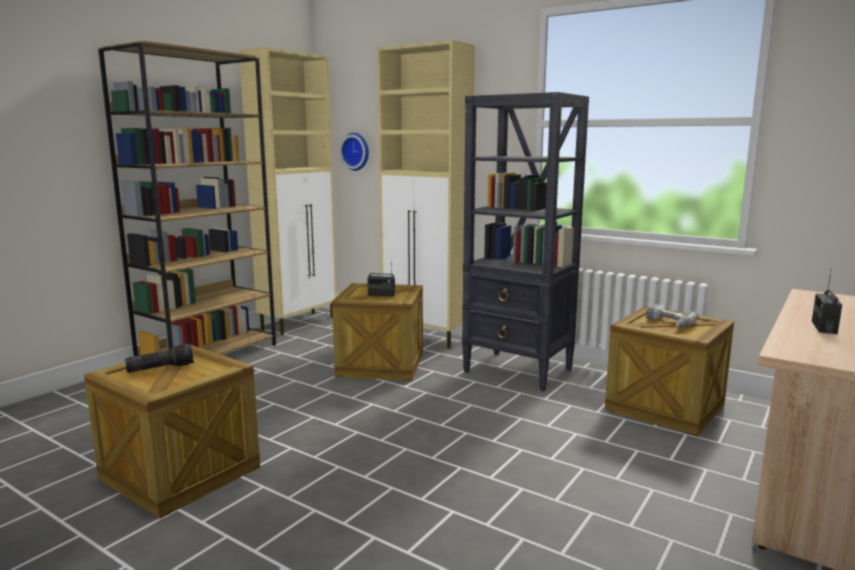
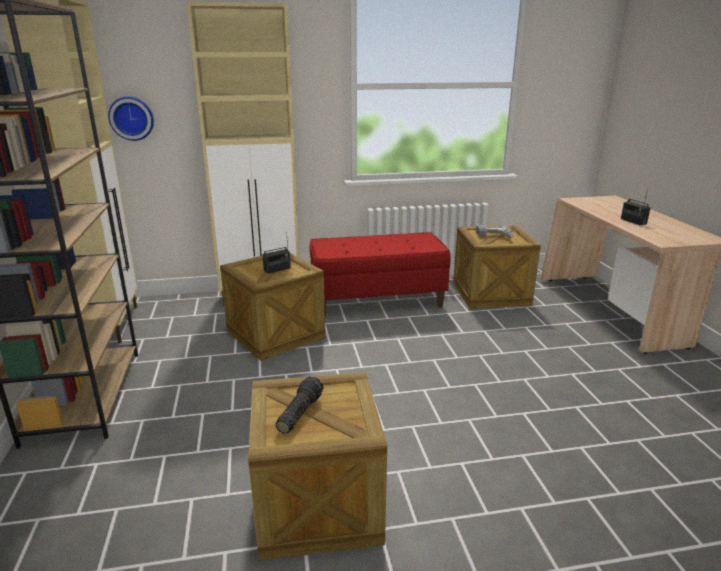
camera: 45 degrees left, 10 degrees up
(518, 371) = (377, 300): black bookcase -> red bench

